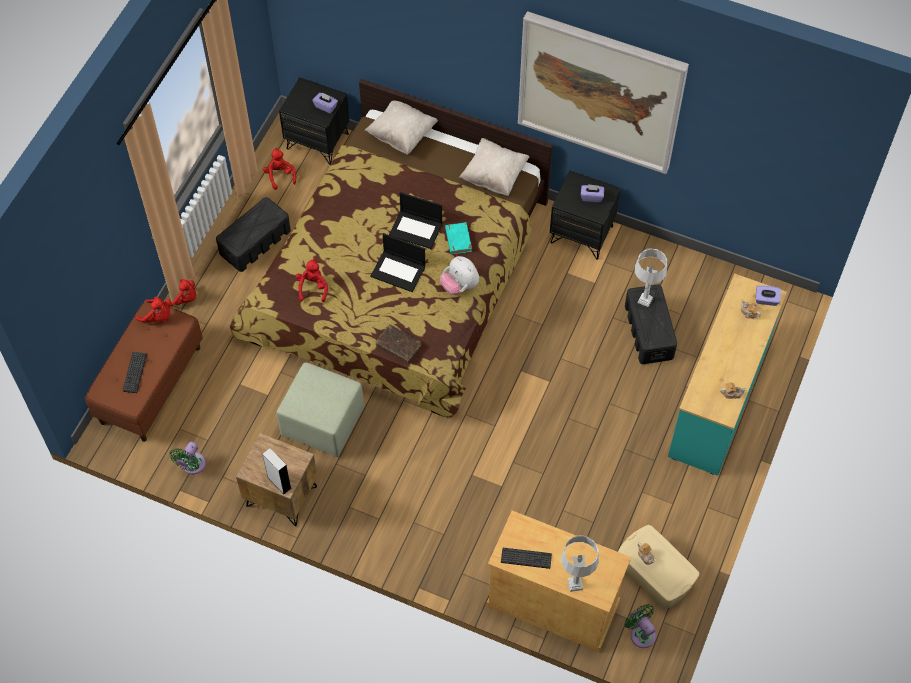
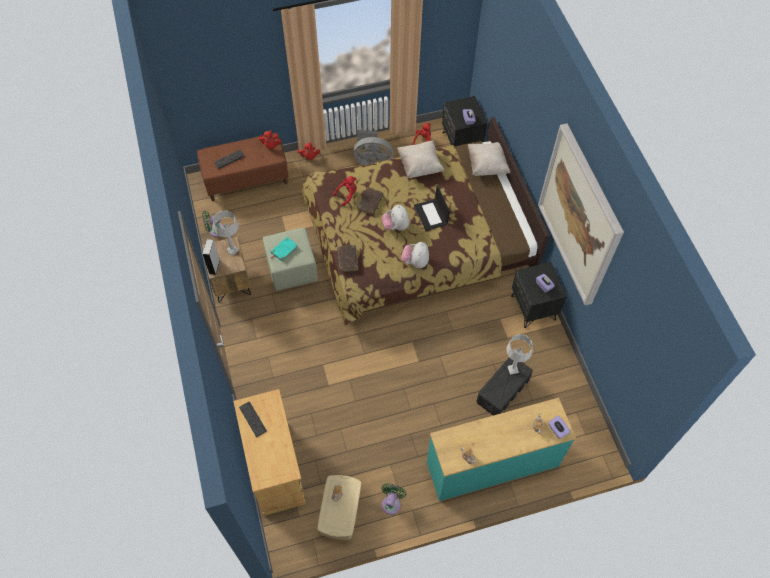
camera: 50 degrees right, 0 degrees up
(255, 242) = (372, 161): black storage box -> grey fan
(345, 273) = (370, 203): none -> brown book
(399, 271) = (396, 226): laptop -> plush toy
(458, 240) = (444, 239): turquoise book -> turquoise book (284, 250)
(494, 176) = (506, 227): beige pillow -> beige pillow (420, 166)
(575, 584) = (256, 459): grey table lamp -> grey table lamp (232, 250)
(641, 633) = (294, 531): green fan -> green fan (391, 503)

